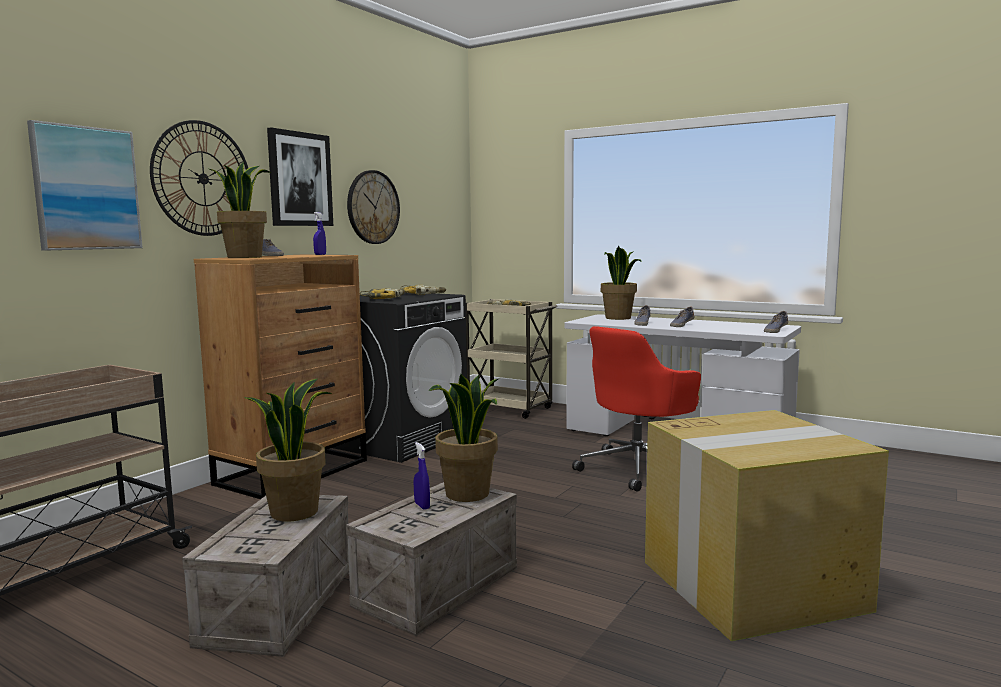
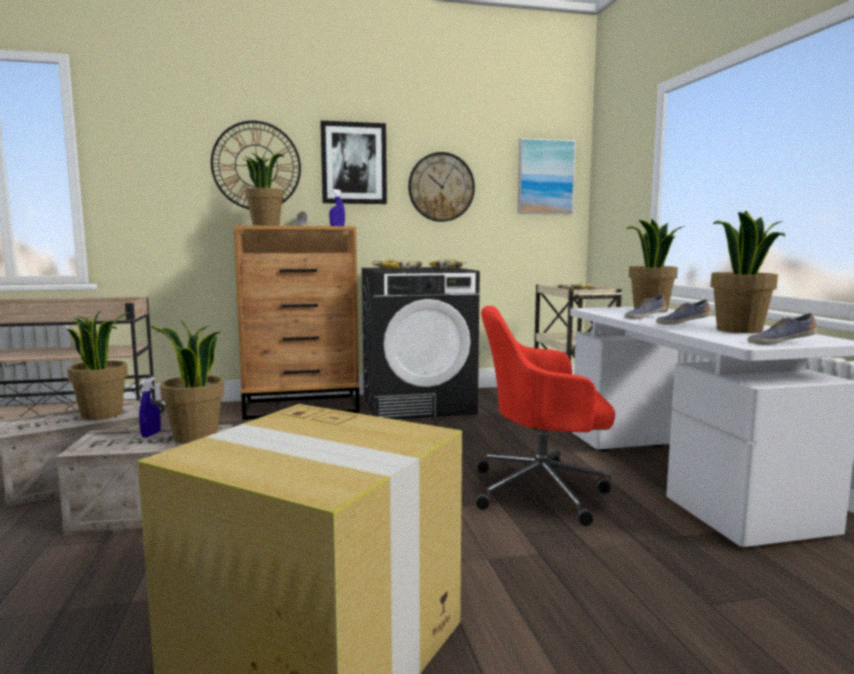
camera: 45 degrees right, 0 degrees up
(86, 188) = (161, 175): picture -> picture (545, 177)
(726, 326) = (740, 330): none -> potted plant

